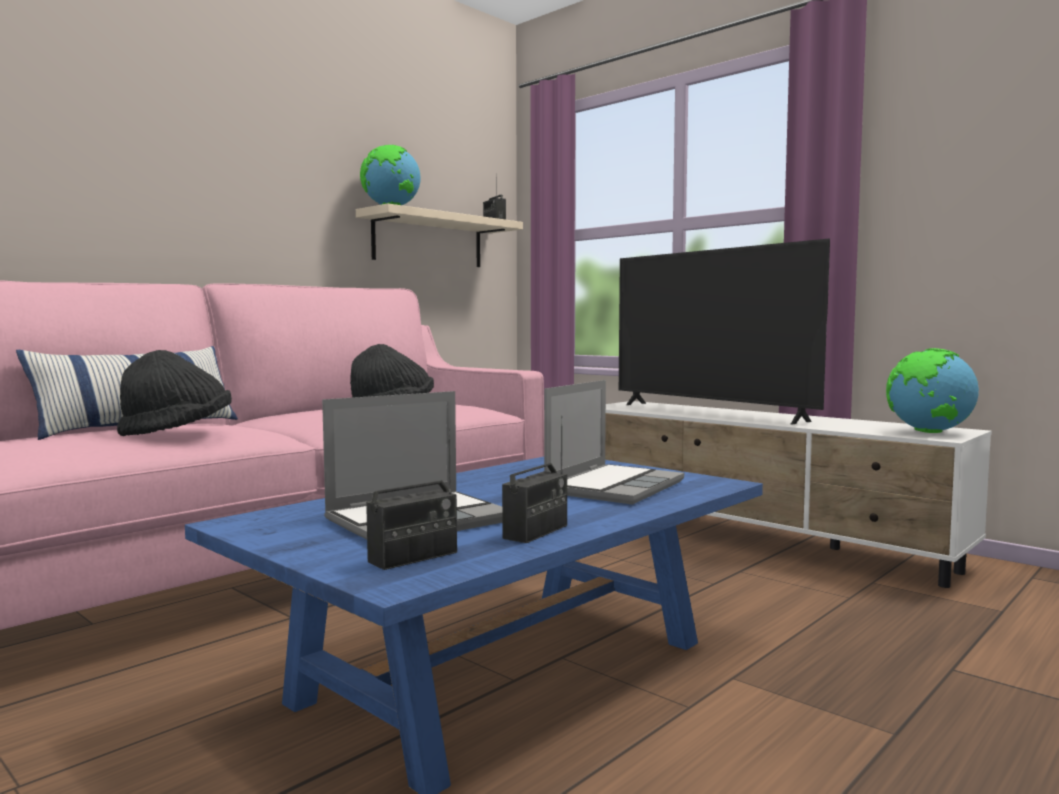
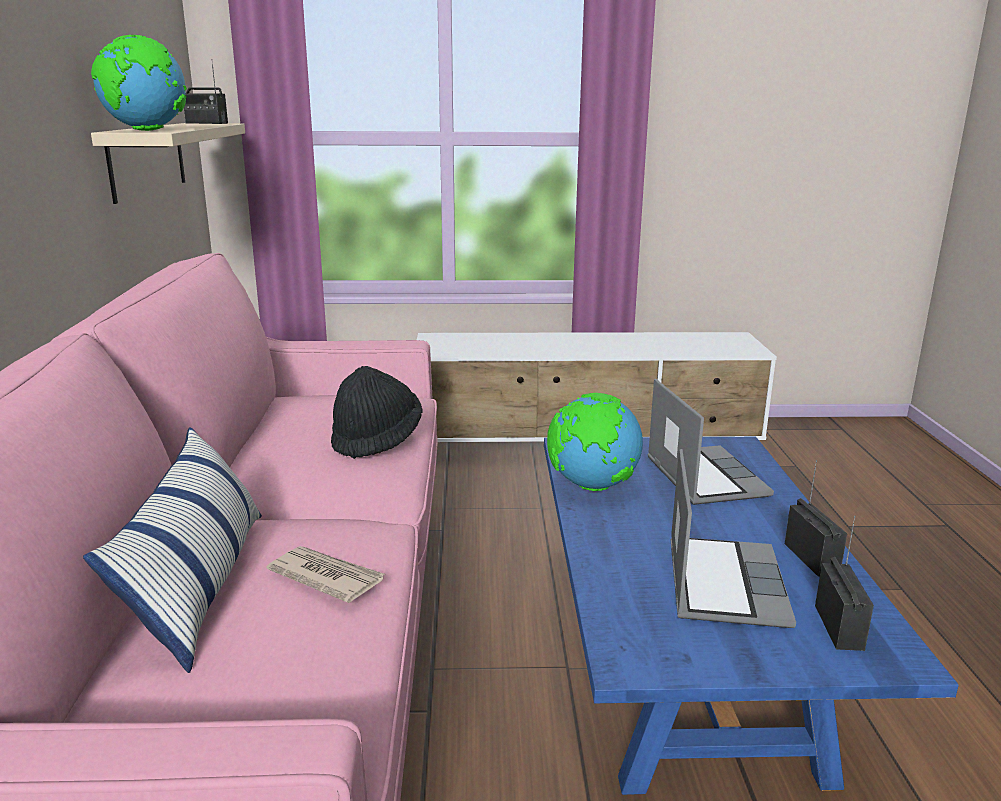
camera: 45 degrees left, 15 degrees up
(177, 433) = (326, 577): black hat -> newspaper
(710, 412) = (538, 344): television -> none
(929, 432) = (732, 345): globe -> globe (592, 486)

